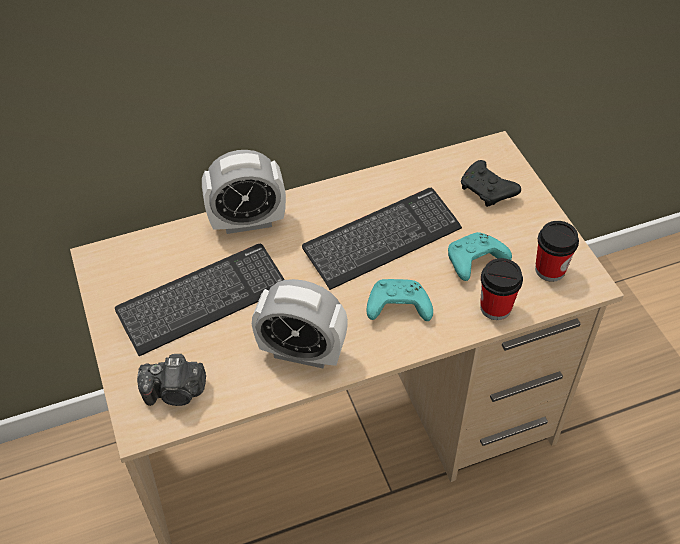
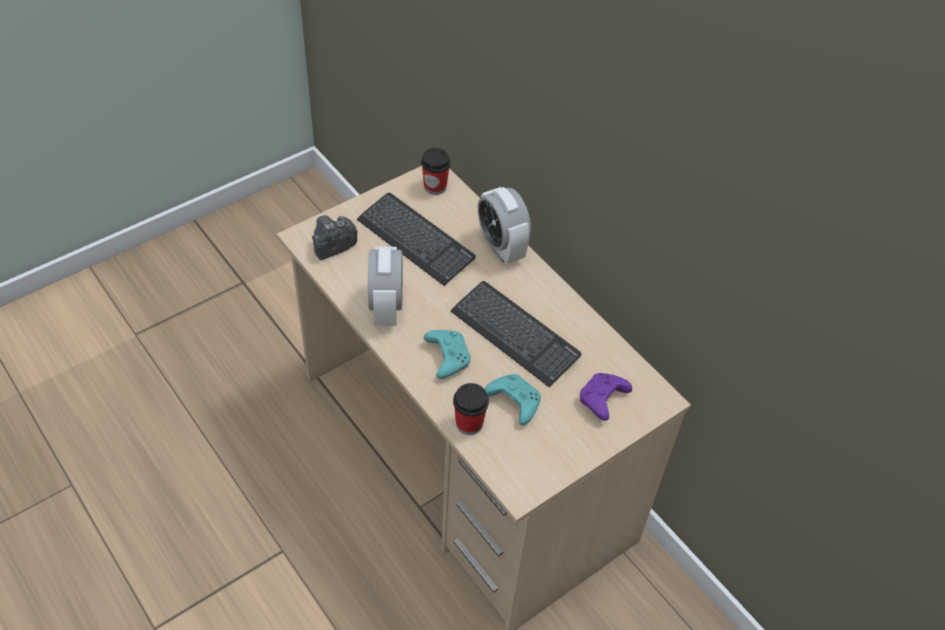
camera: 70 degrees right, 0 degrees up
(176, 392) = (333, 247): camera -> camera turned 75 degrees clockwise
(487, 191) = (602, 400): black game controller -> purple game controller
(550, 270) = (525, 459): cup -> cup (435, 187)

